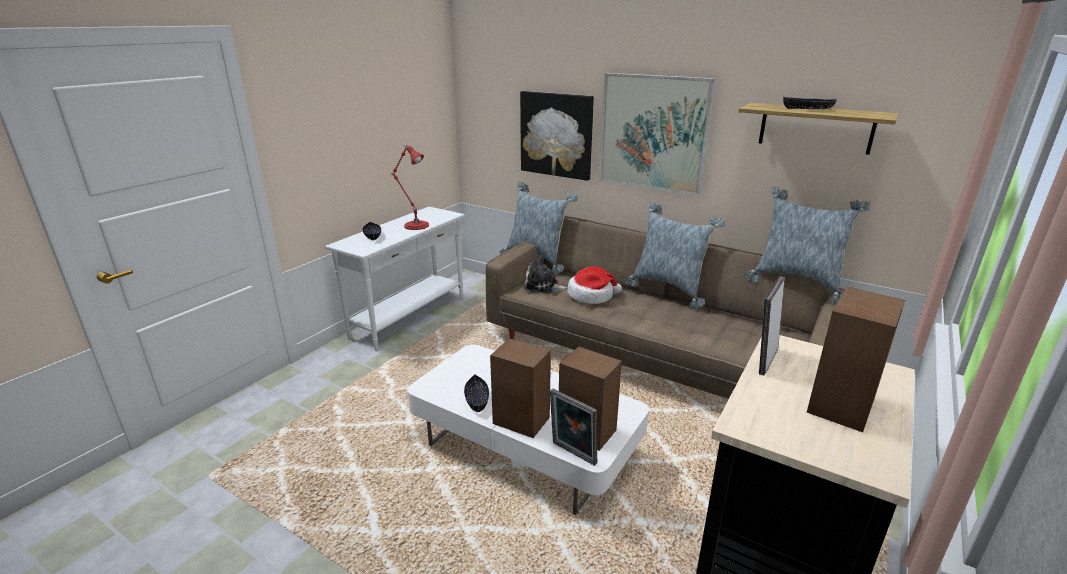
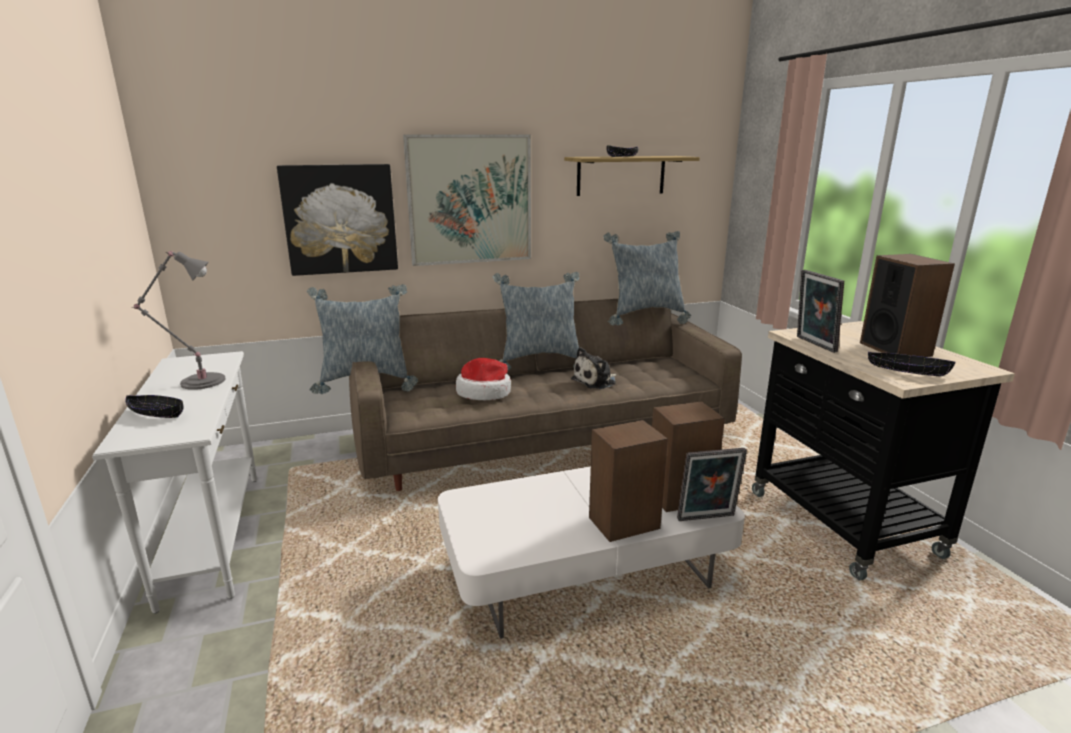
camera: 50 degrees left, 5 degrees down
(415, 225) = (199, 382): red table lamp -> grey table lamp
(477, 399) = (552, 533): black bowl -> black bowl (907, 371)
(543, 286) = (421, 404): plush toy -> plush toy (596, 381)

